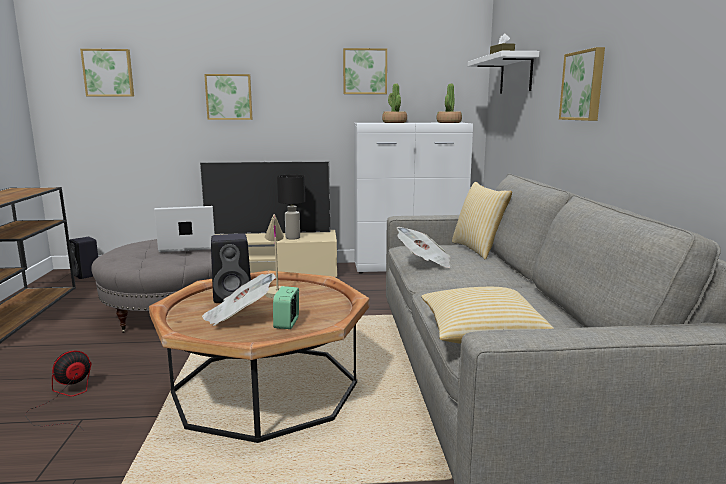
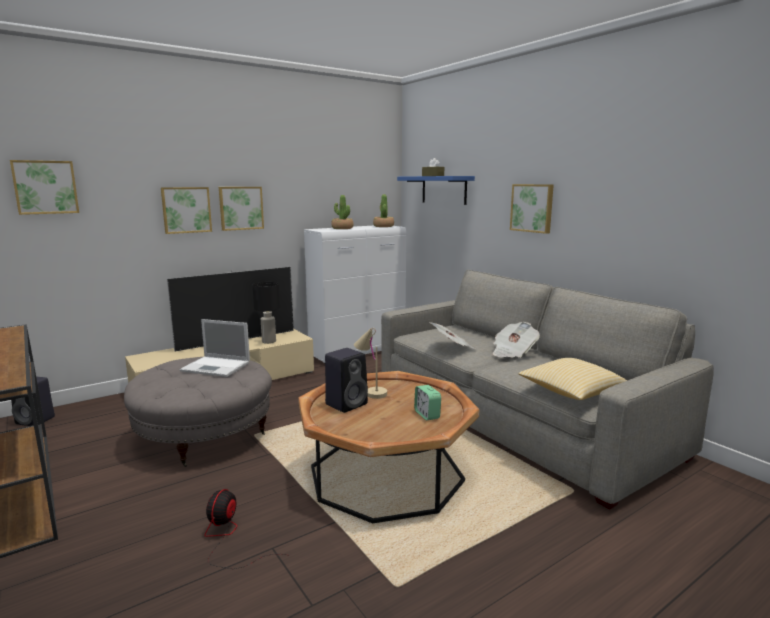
camera: 30 degrees left, 0 degrees up
(187, 246) = (217, 367): laptop -> laptop turned 120 degrees counterclockwise
(239, 317) = (384, 419): newspaper -> newspaper (513, 352)
(364, 71) = (310, 183): picture -> picture (241, 208)
(478, 249) = (464, 330): pillow -> none
(516, 74) = (444, 190): white shelf -> blue shelf

